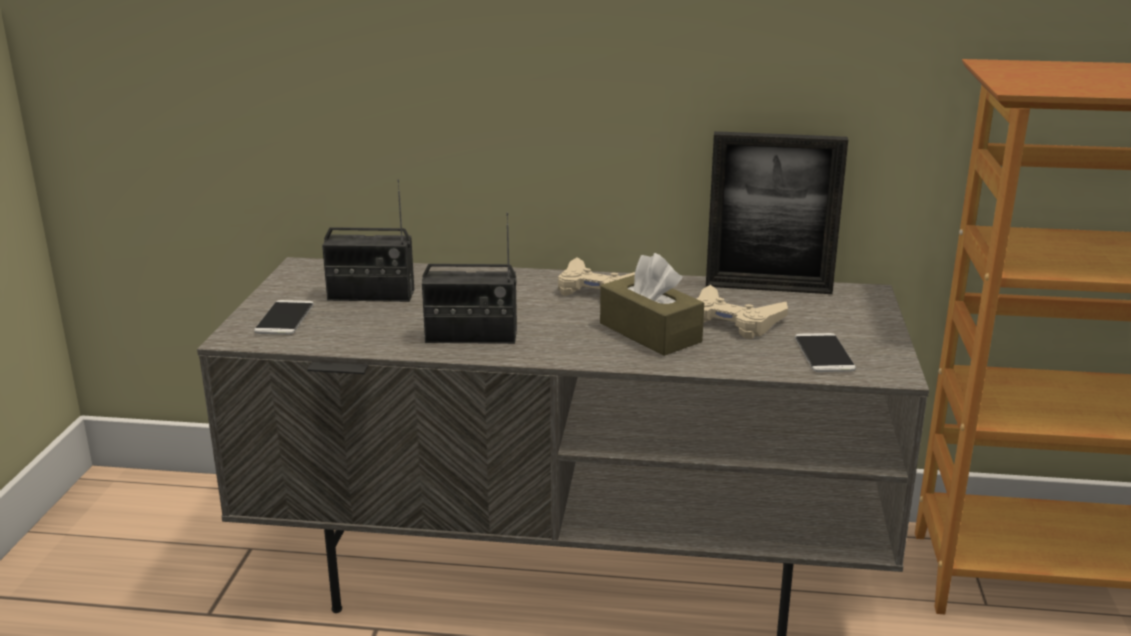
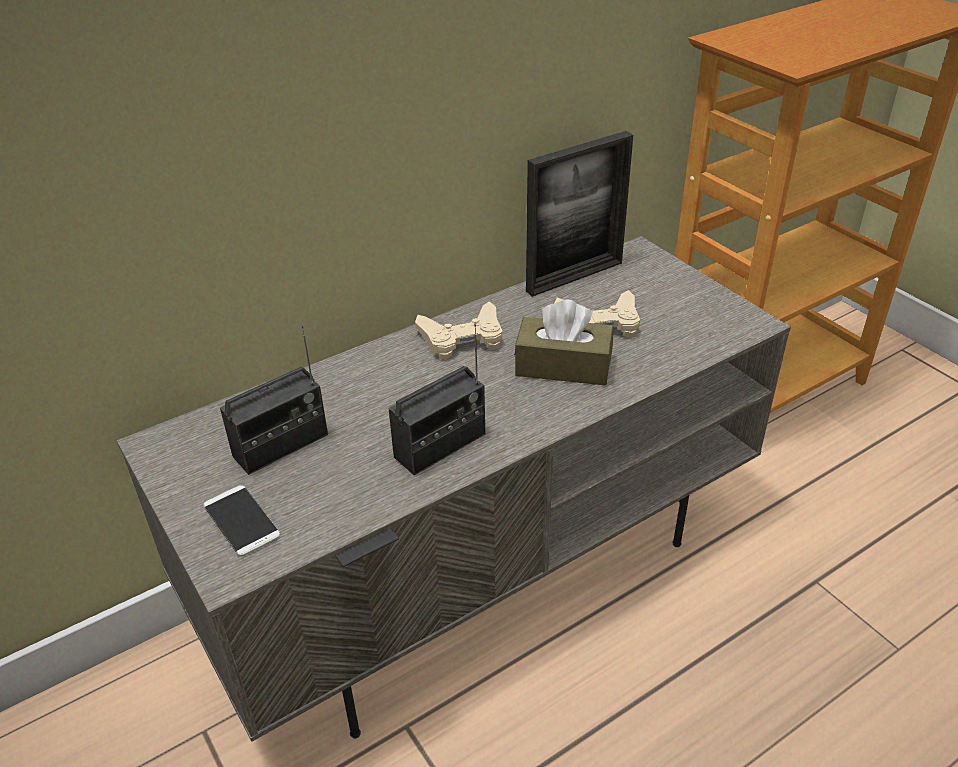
camera: 40 degrees left, 15 degrees up
(824, 354) = (695, 326): phone -> none

